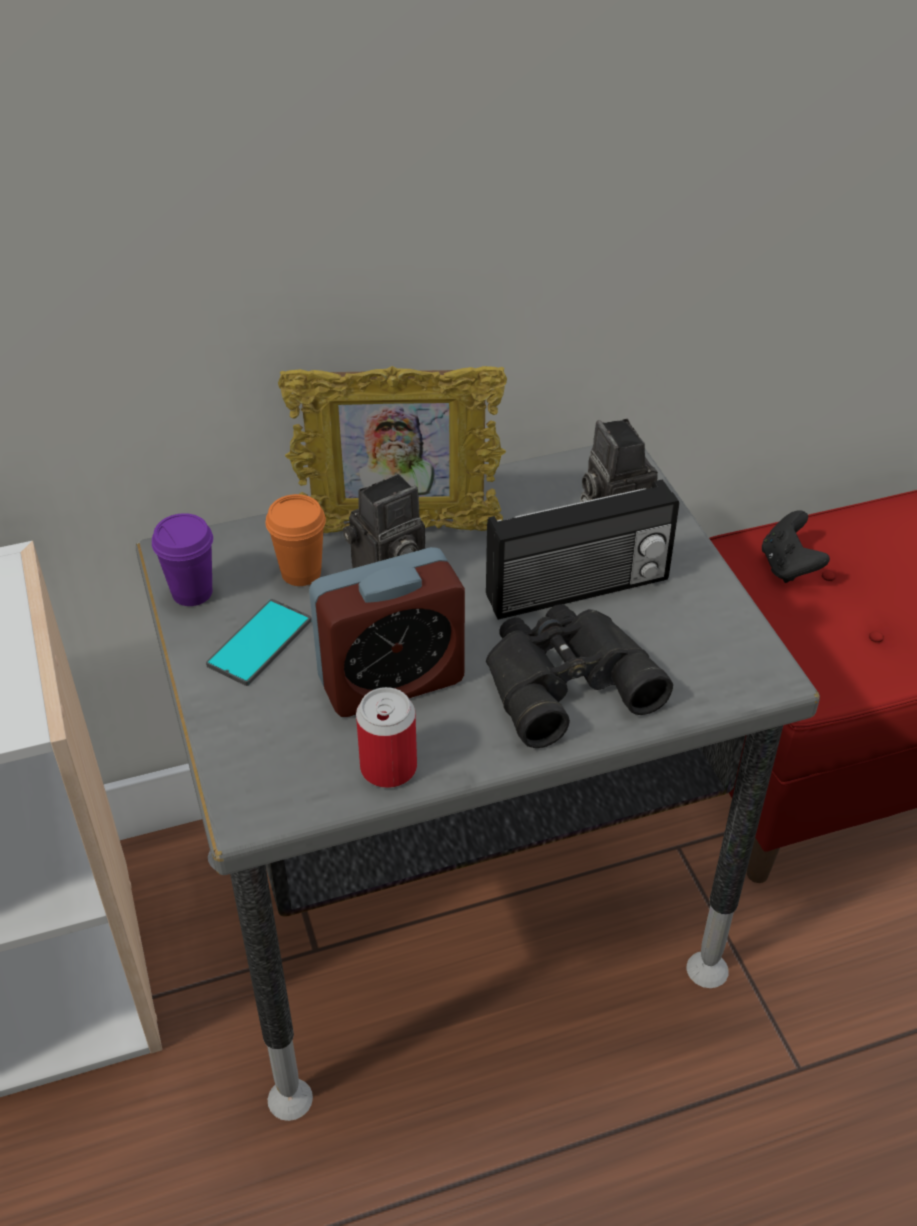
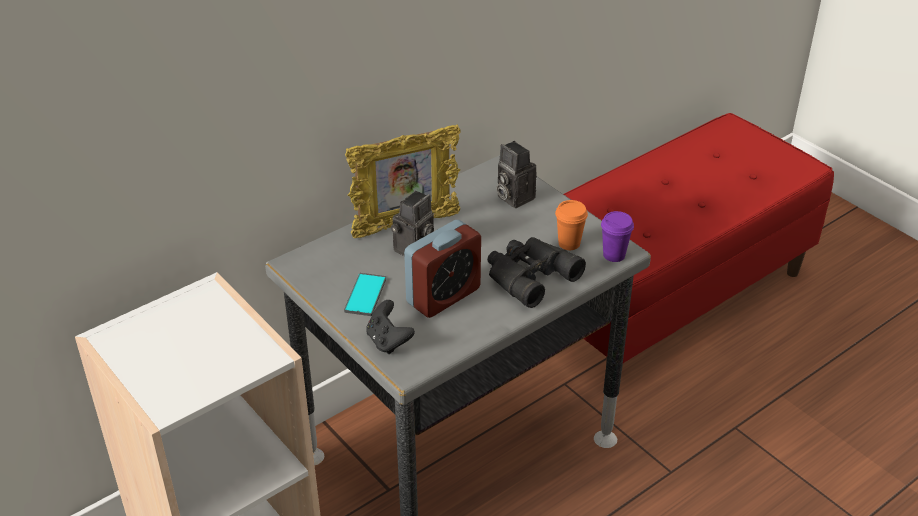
camera: 20 degrees left, 5 degrees down
(192, 592) = (314, 280): purple cup -> purple cup (614, 255)
(301, 573) = (366, 257): orange cup -> orange cup (569, 243)
(388, 768) = (465, 334): can -> none
(578, 590) = (513, 233): radio -> none
(788, 566) = (589, 210): black game controller -> black game controller (388, 341)

